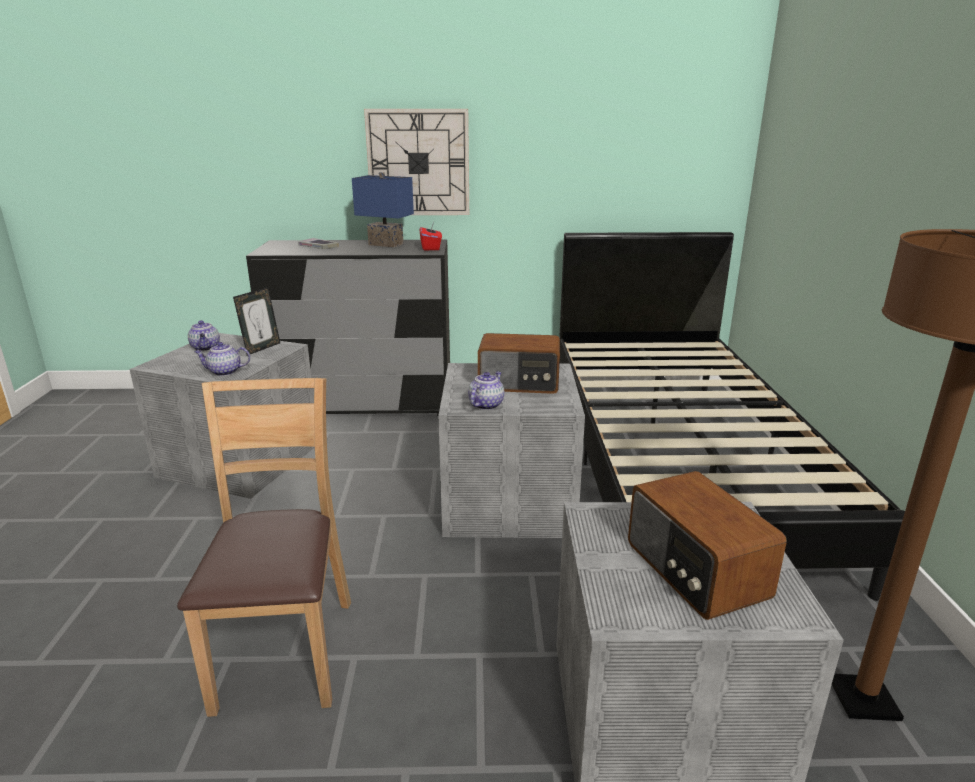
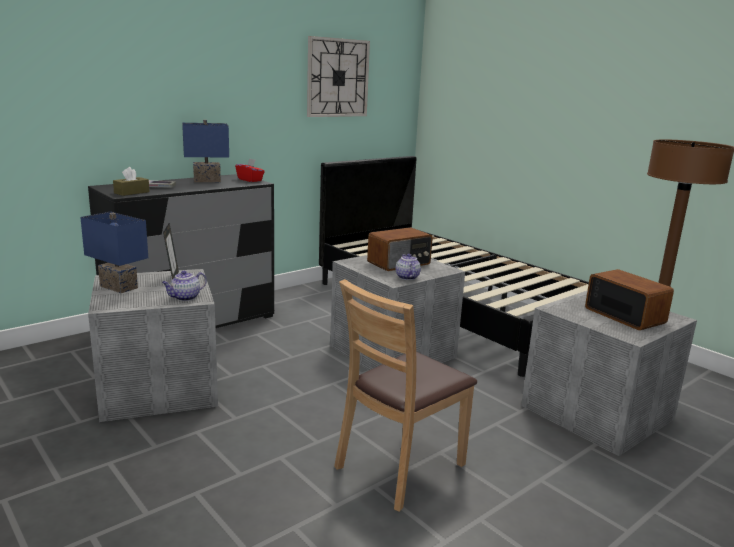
camera: 40 degrees left, 5 degrees down
(206, 348) = (120, 287): teapot -> blue table lamp
(279, 250) = (131, 192): none -> brown tissue box
(284, 652) = (400, 467): brown chair -> brown chair turned 90 degrees counterclockwise
(418, 163) = (217, 112): wall clock -> wall clock (337, 78)
(694, 570) = (625, 315): radio -> radio turned 150 degrees counterclockwise

